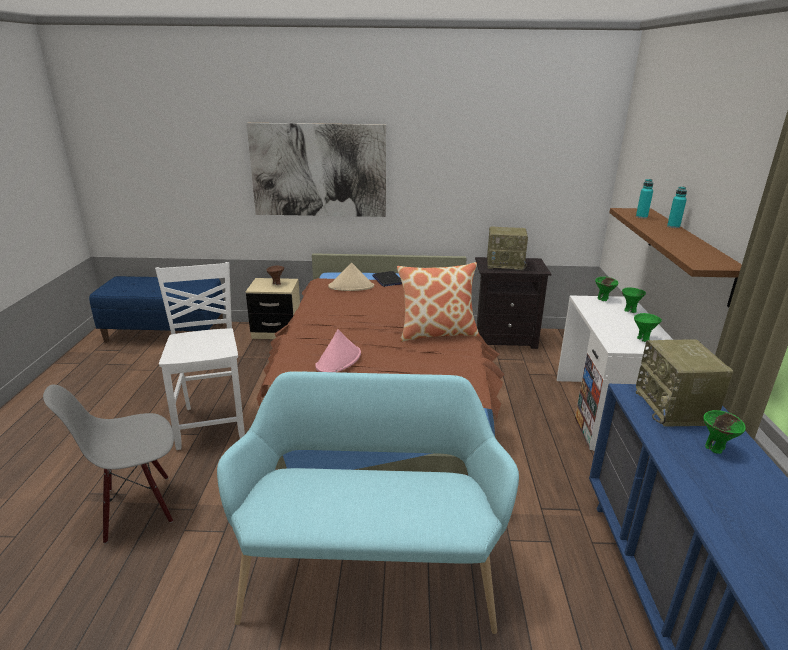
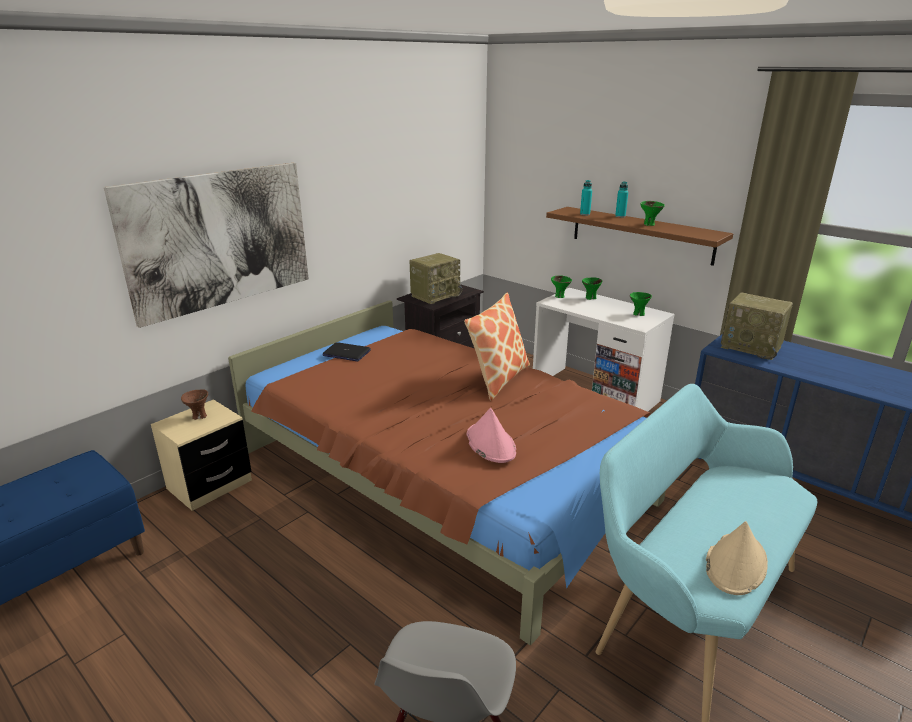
camera: 50 degrees left, 0 degrees up
(213, 422) = (341, 620): white chair -> none
(351, 287) = (328, 375): beige hat -> beige hat (735, 564)
(715, 448) = (807, 358): green bowl -> green bowl (649, 224)

